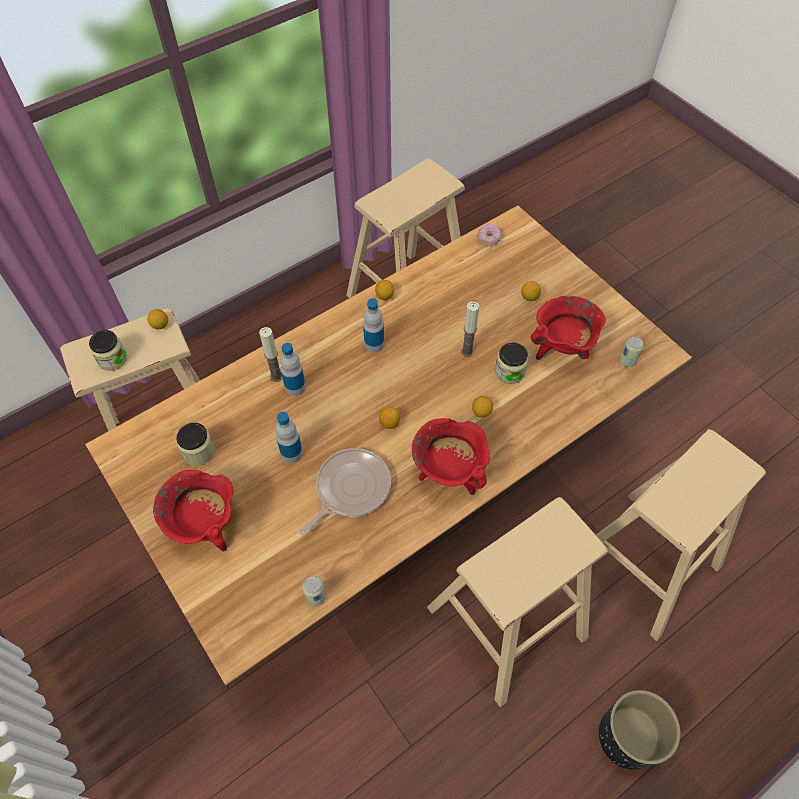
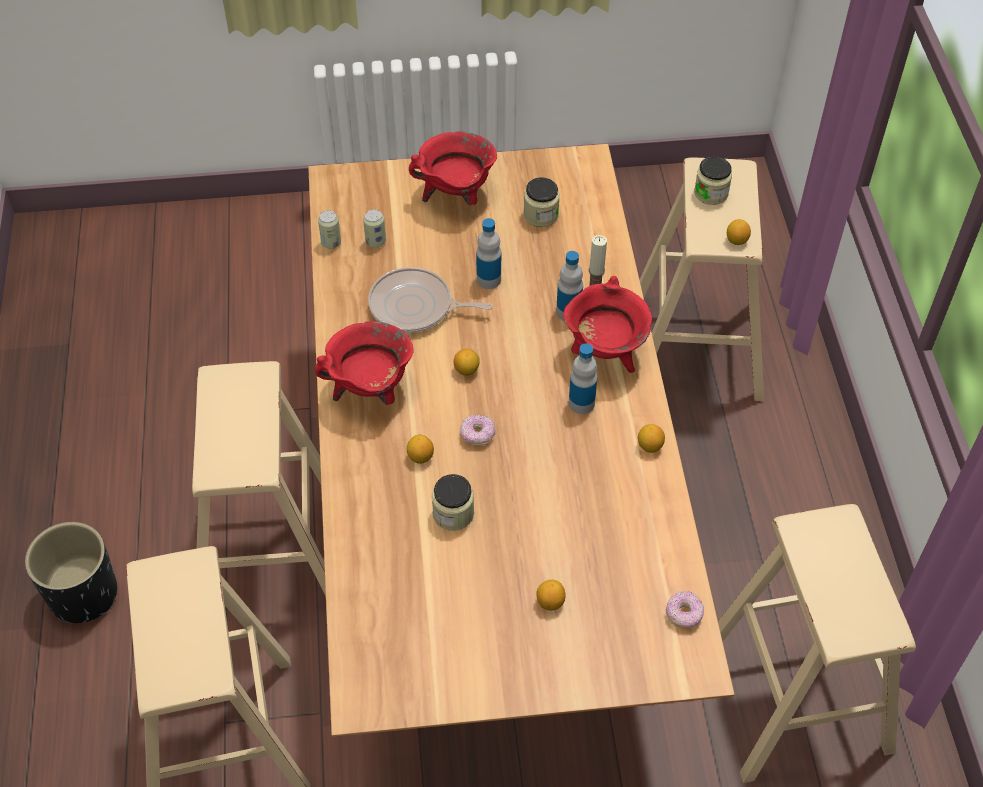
camera: 120 degrees right, 5 degrees down
(350, 489) = (415, 307): frying pan -> frying pan turned 120 degrees clockwise
(440, 389) = (477, 435): none -> donut
(467, 351) = (511, 487): candle -> none
(561, 349) = (446, 588): red cooking pot -> red cooking pot (605, 354)
(627, 361) = (379, 651): can -> can (375, 242)

